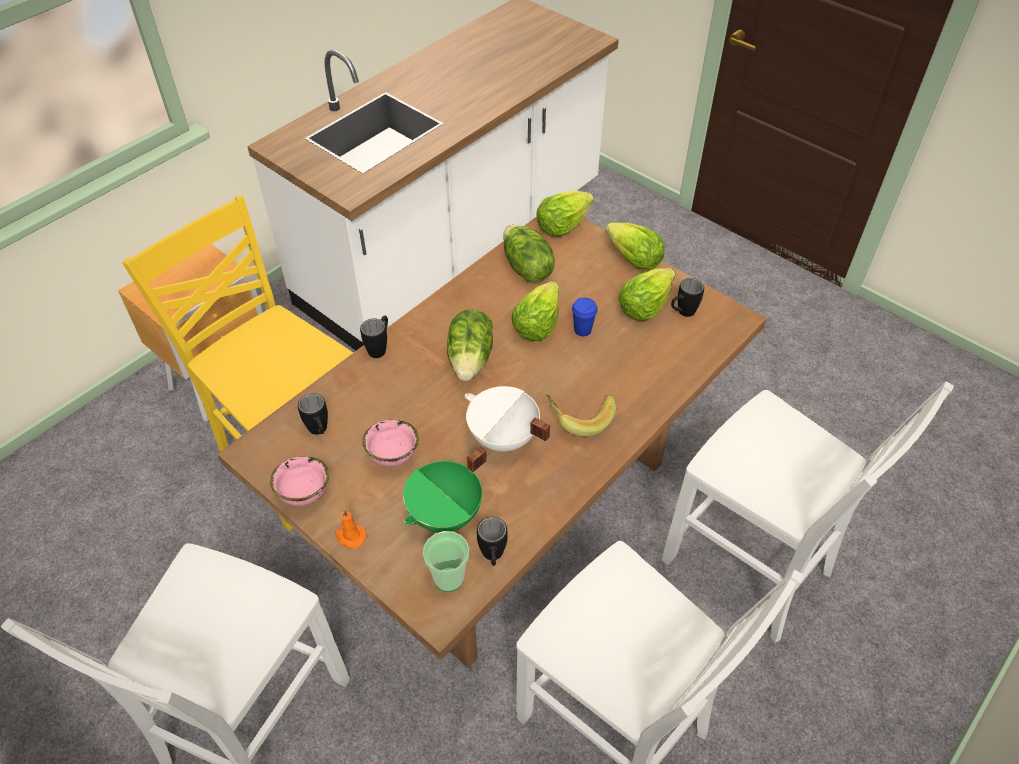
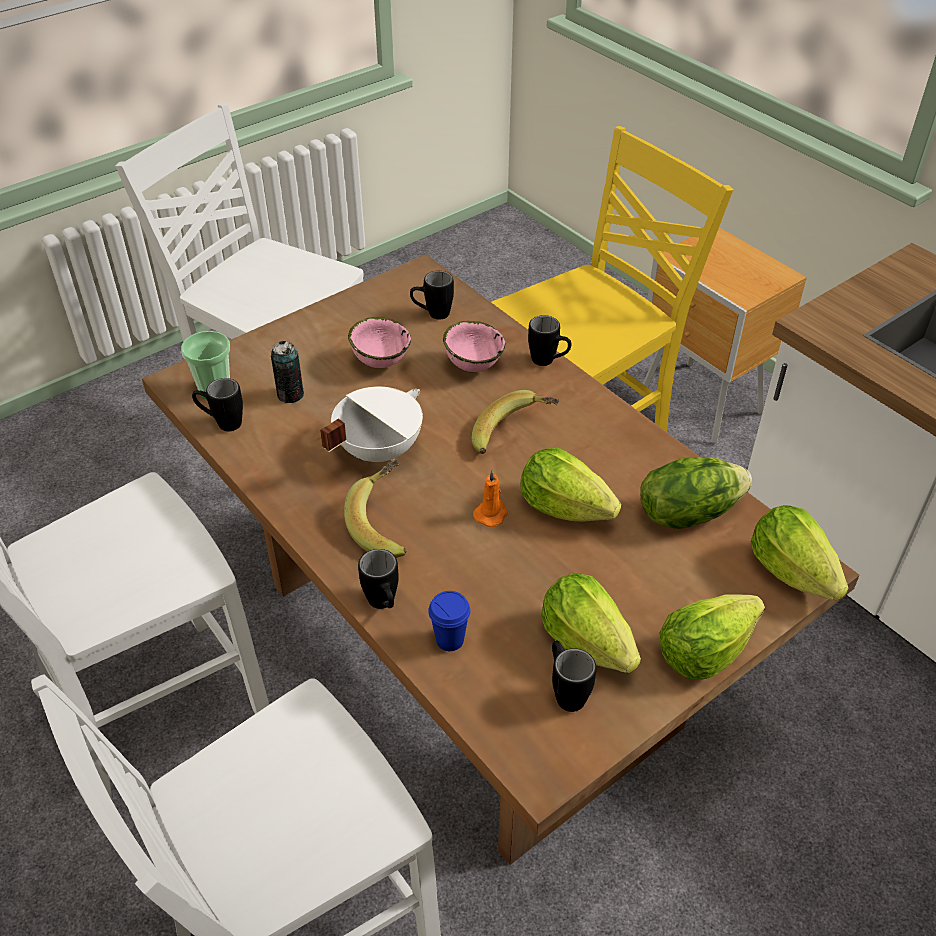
camera: 100 degrees right, 5 degrees down
(303, 495) = (354, 303): pink bowl -> pink bowl (473, 366)
(350, 536) = (293, 330): orange candle -> orange candle (491, 513)
(446, 514) = (290, 395): green cooking pot -> can
(471, 359) = (514, 436): lettuce -> banana
(582, 330) = (547, 556): blue cup -> blue cup (450, 640)
(651, 406) = (384, 605): none -> black mug

